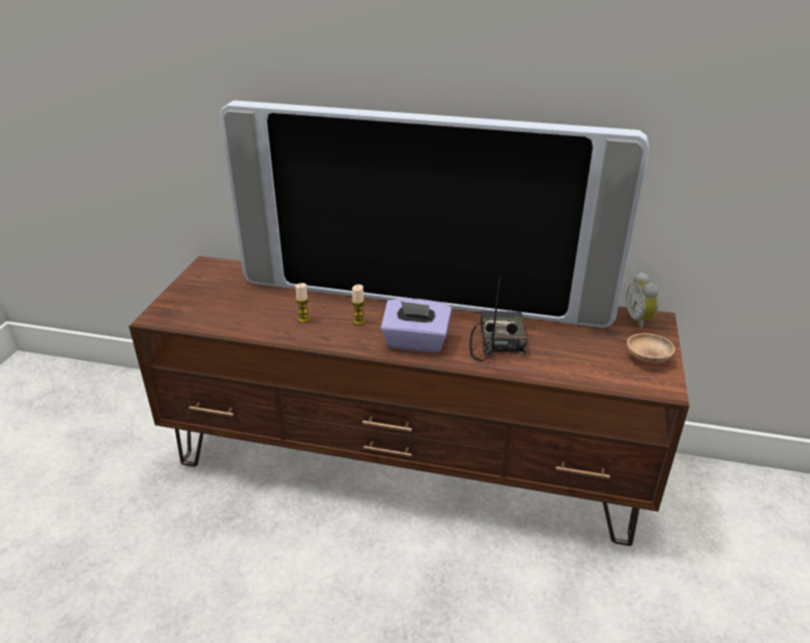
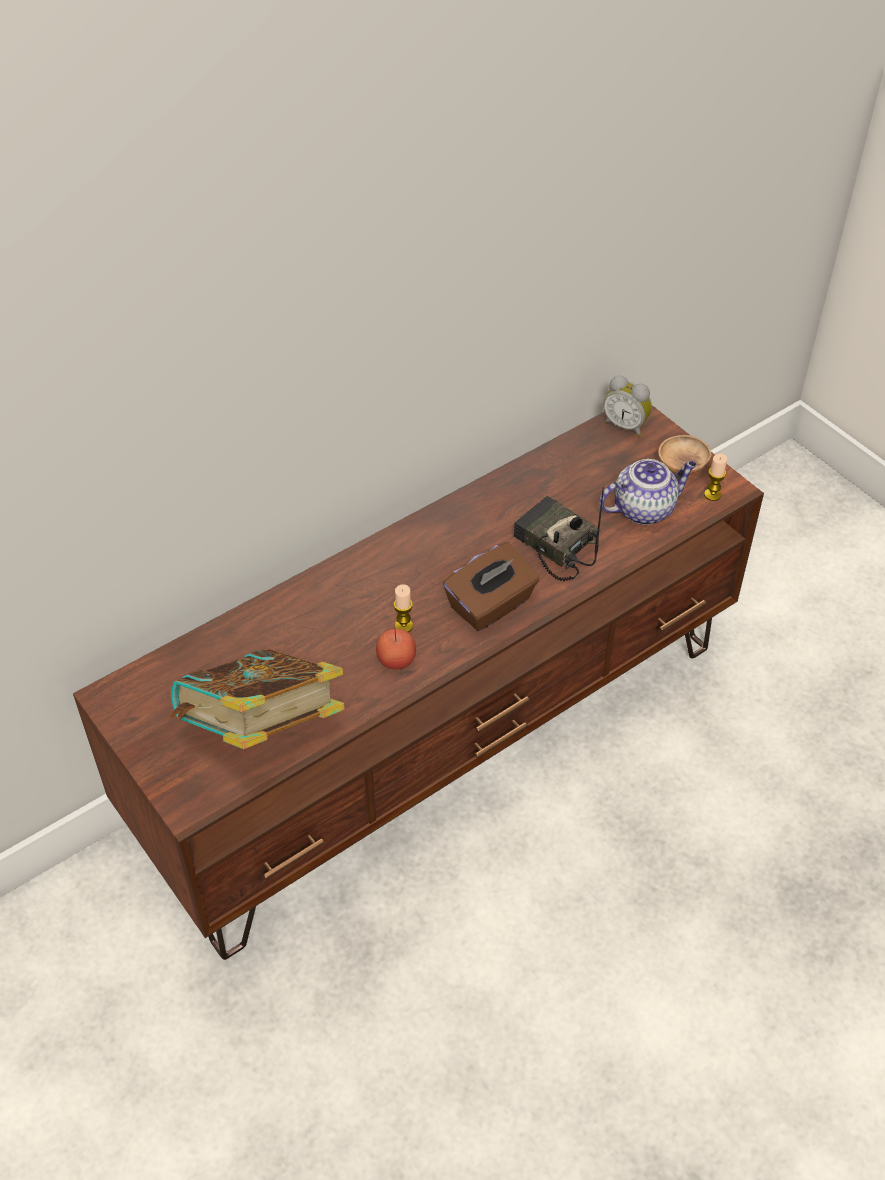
camera: 50 degrees left, 15 degrees up
(229, 314) = (261, 730): none -> book
(304, 319) = (348, 669): candle -> candle (712, 495)
(330, 330) = (396, 660): none -> apple
(415, 342) = (491, 605): purple tissue box -> brown tissue box
(423, 295) = (411, 544): television -> none
(584, 361) = (644, 508): none -> teapot

